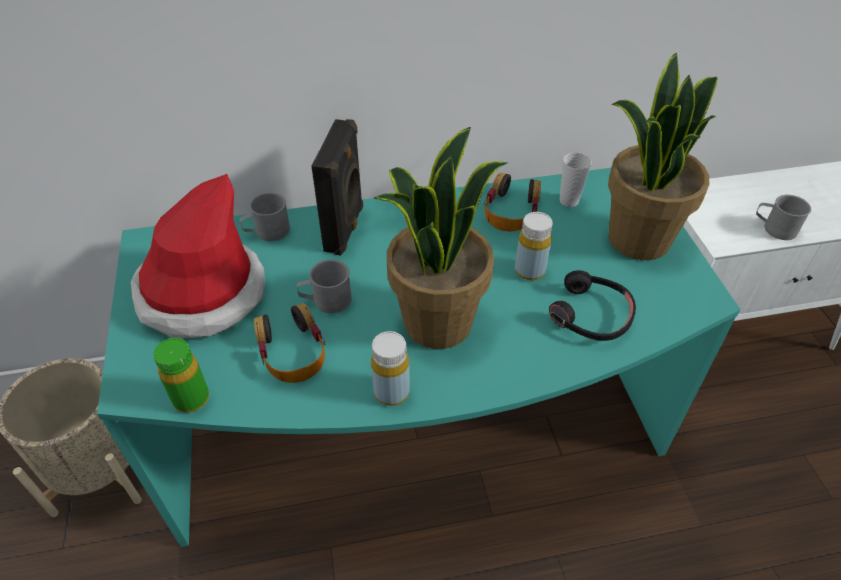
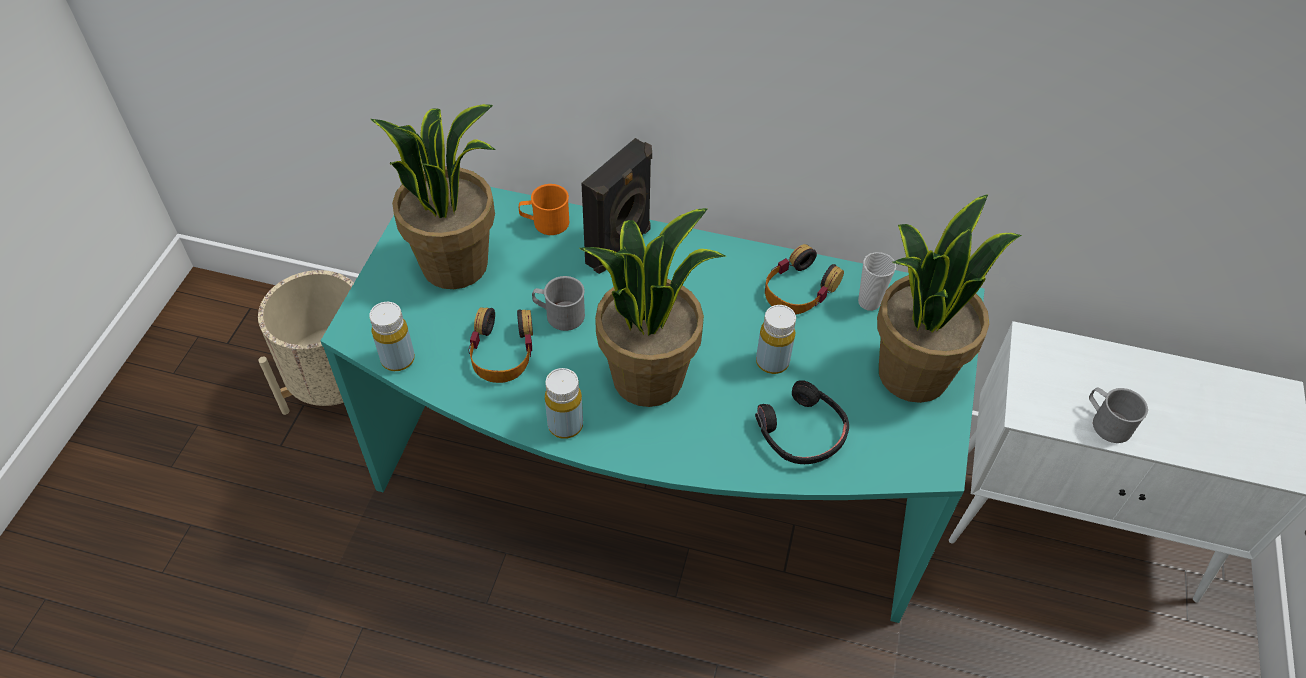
camera: 25 degrees right, 5 degrees up
(191, 399) = (398, 359): green bottle -> yellow bottle
(202, 293) = (455, 263): hat -> potted plant
(267, 232) = (545, 222): grey mug -> orange mug

